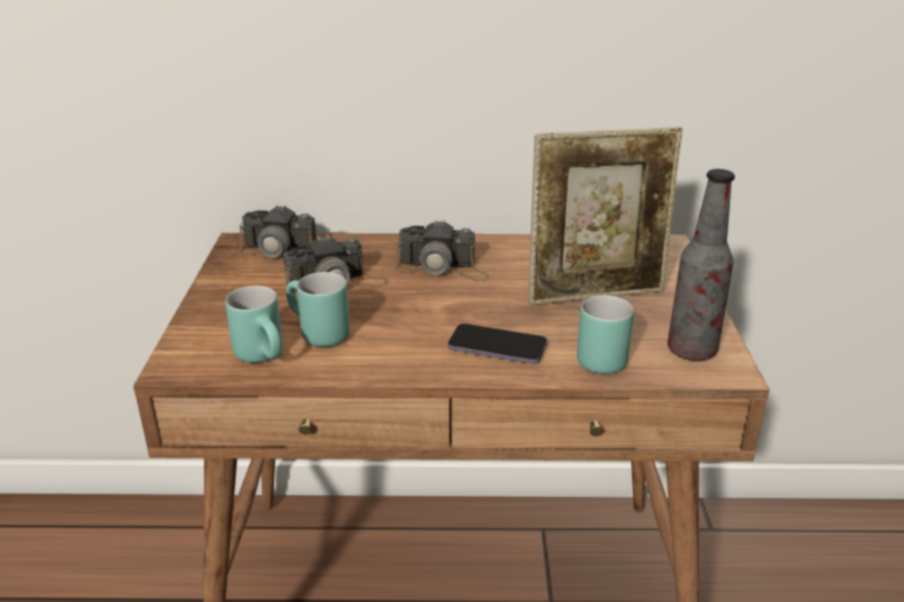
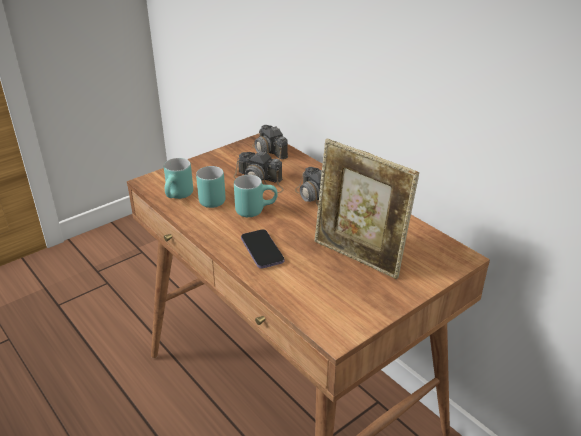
camera: 50 degrees right, 5 degrees up
(603, 356) = (295, 286): turquoise mug -> turquoise mug (255, 210)
(691, 351) = (340, 315): bottle -> none

